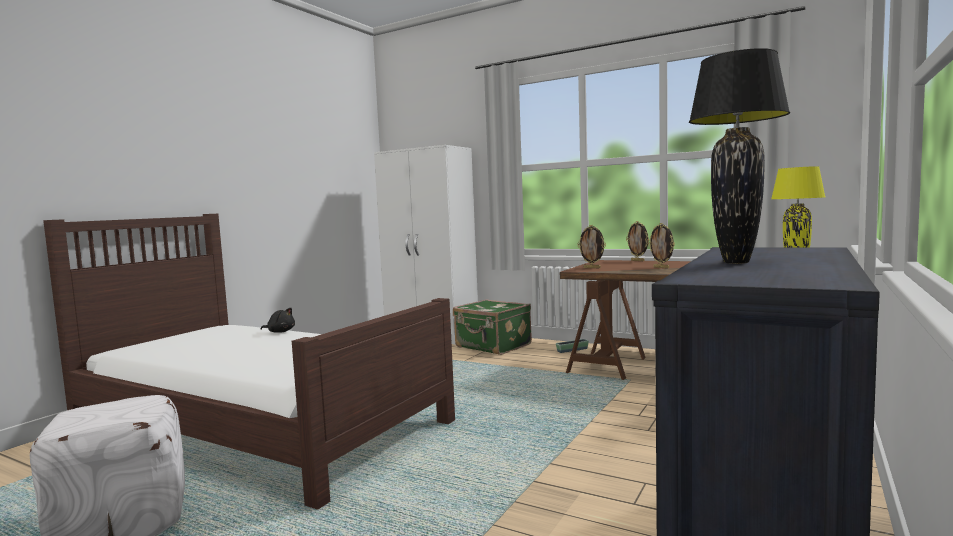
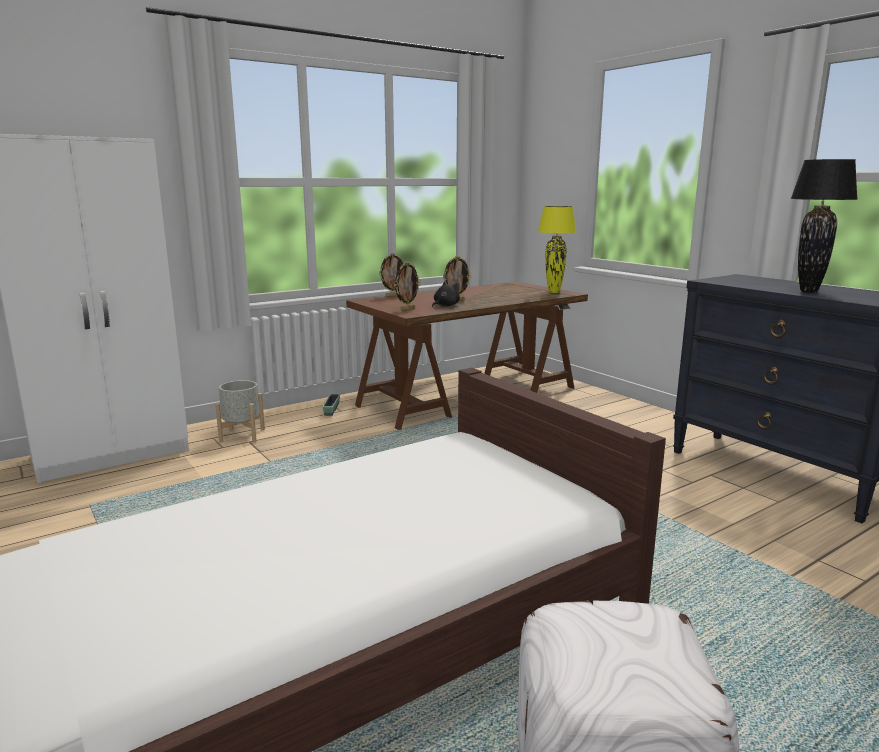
camera: 65 degrees left, 10 degrees up
(280, 332) = (239, 497): black plush toy -> black plush toy (445, 306)
(493, 346) = (242, 435): green suitcase -> grey planter

